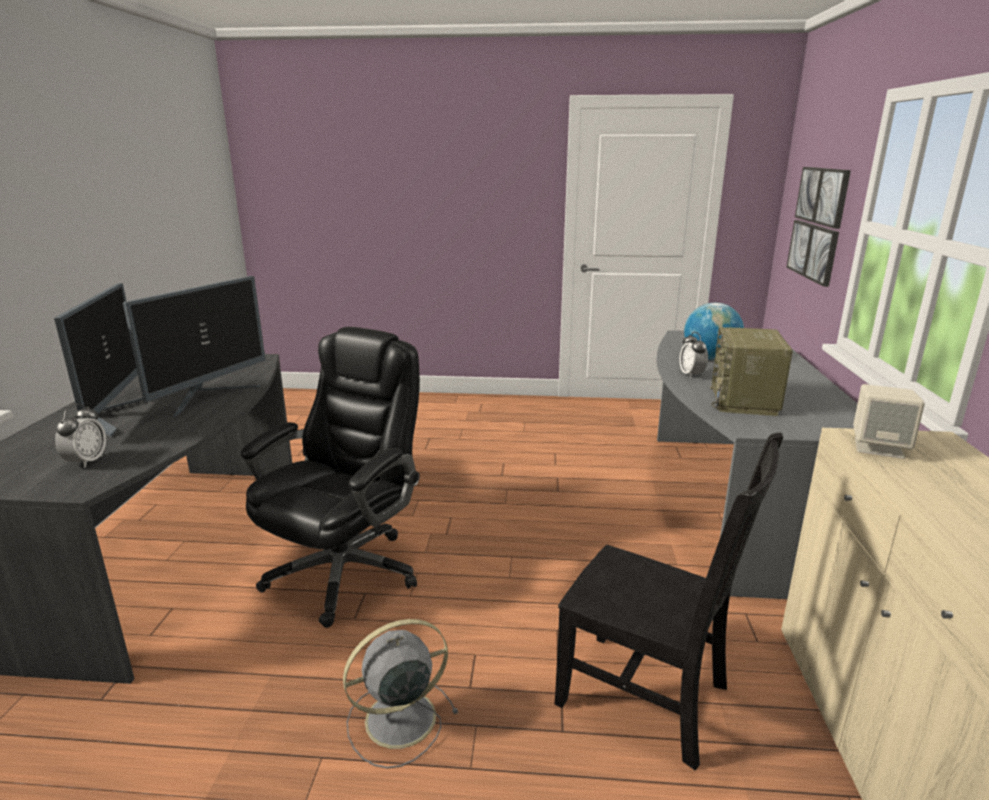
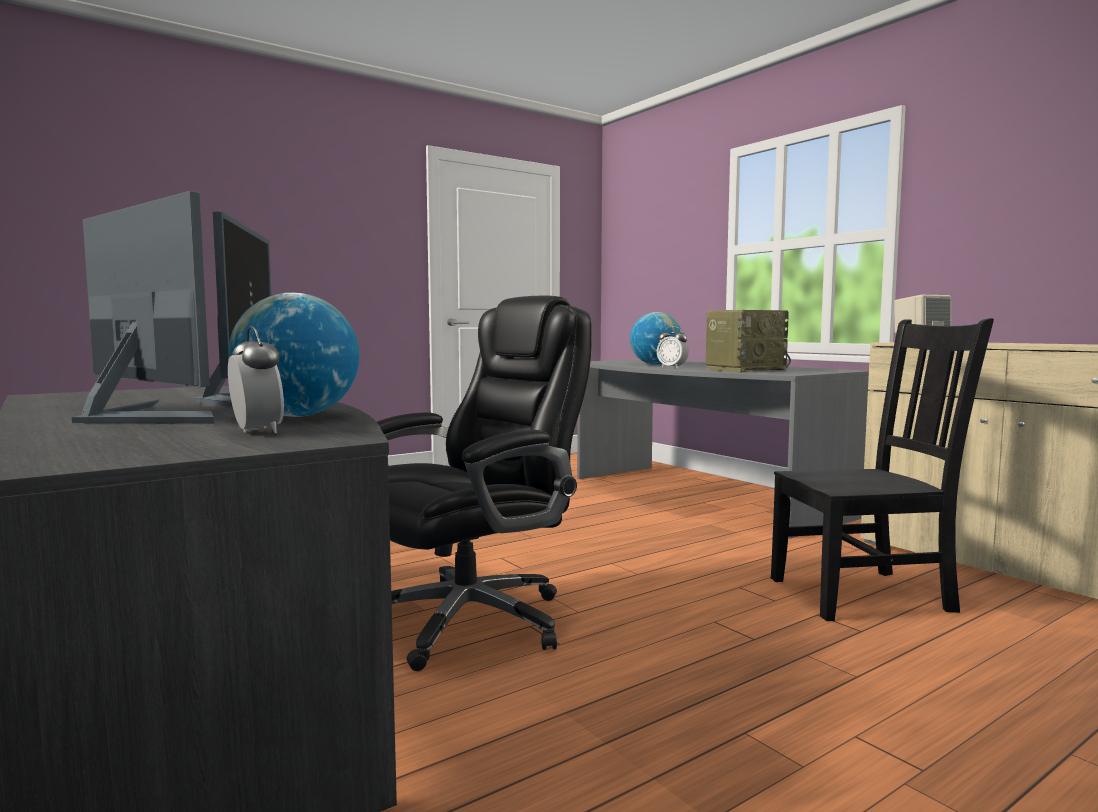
camera: 40 degrees left, 15 degrees down
(159, 438) = (297, 416): none -> globe
(346, 570) = (472, 620): black office chair -> black office chair turned 60 degrees clockwise
(397, 720) = (748, 680): grey fan -> none
(744, 402) = (745, 370): radio -> radio turned 90 degrees counterclockwise
(817, 224) = (665, 265): picture -> none

